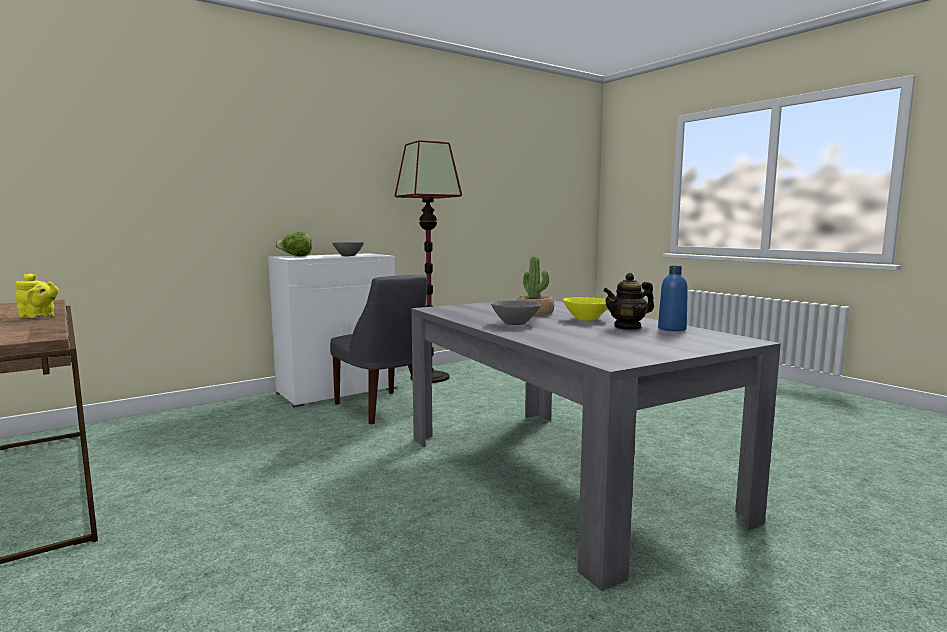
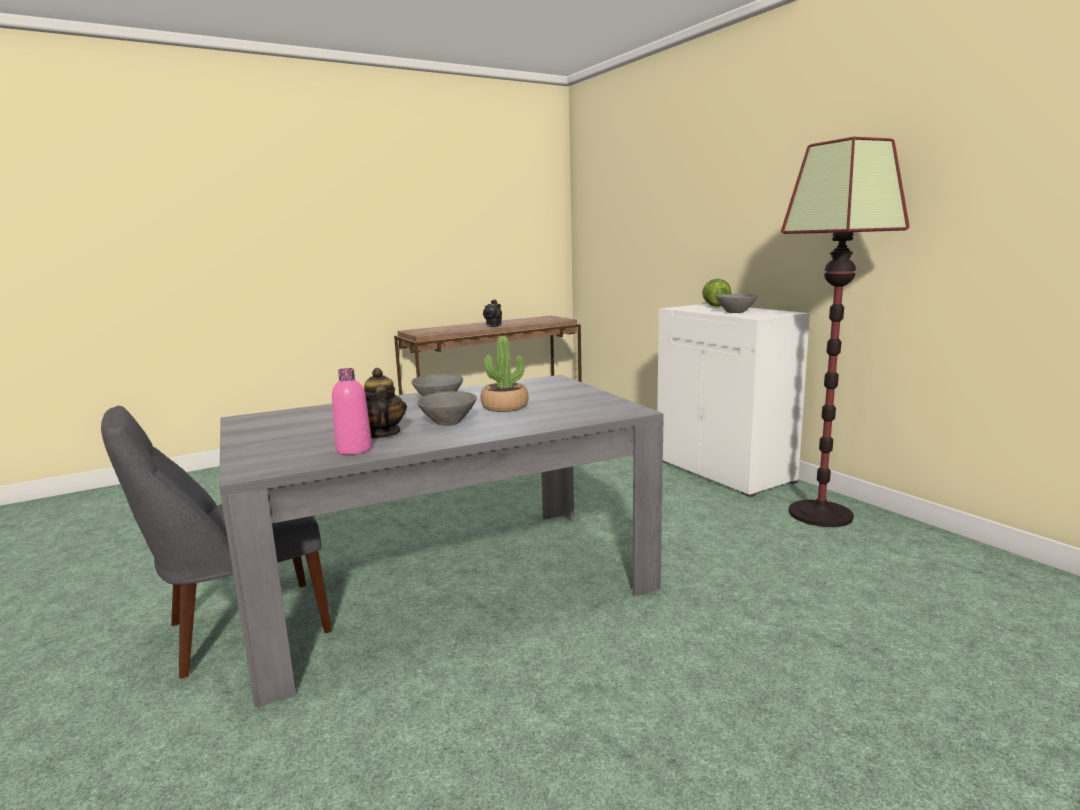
camera: 95 degrees right, 5 degrees up
(39, 317) = (493, 326): yellow teapot -> black teapot
(383, 409) = (663, 495): grey chair -> grey chair (240, 629)
(587, 319) = (447, 423): yellow bowl -> grey bowl
(672, 329) = (354, 450): blue bottle -> pink bottle

